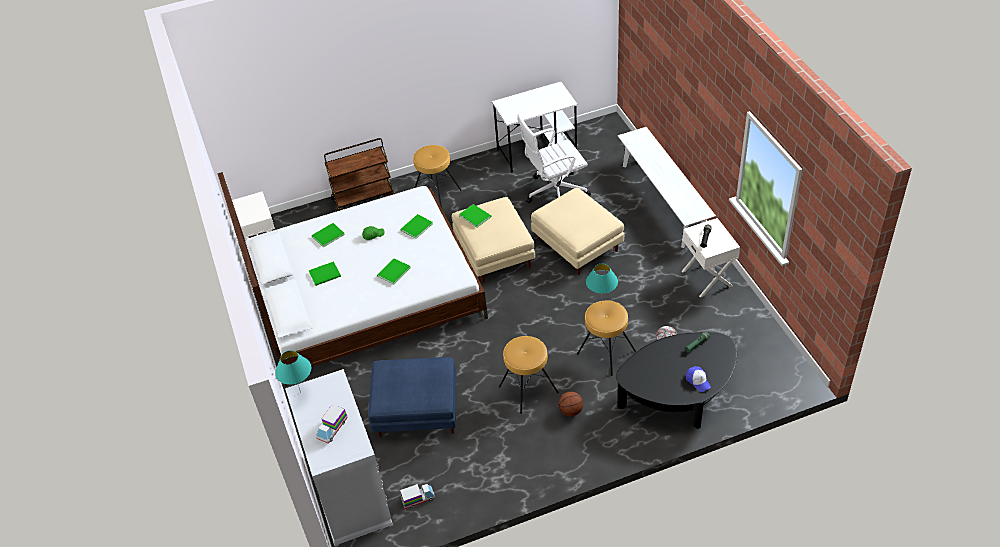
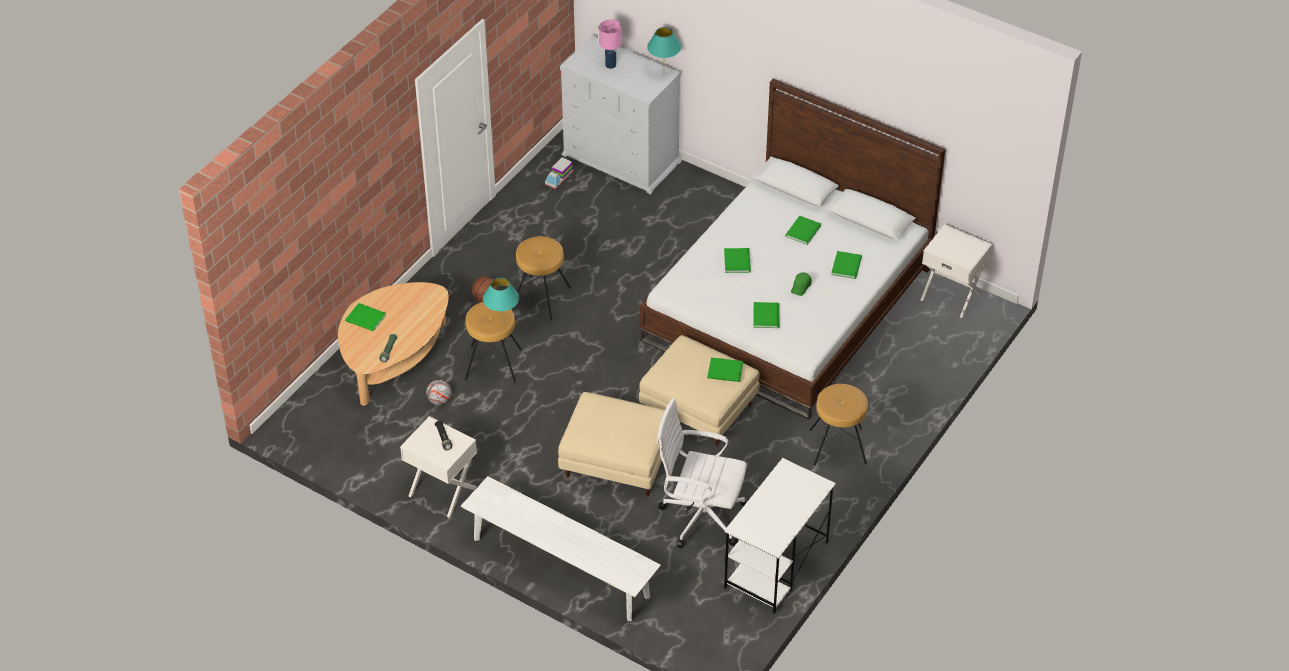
camera: 140 degrees right, 0 degrees up
(332, 429) = (610, 65): toy truck -> pink table lamp
(363, 197) = (915, 401): brown cart -> none
(415, 412) = (626, 234): blue ottoman -> none
(554, 193) = (700, 516): white office chair -> white office chair turned 105 degrees counterclockwise
(678, 395) = (395, 358): black coffee table -> beige coffee table
(698, 381) = (366, 319): cap -> green book

